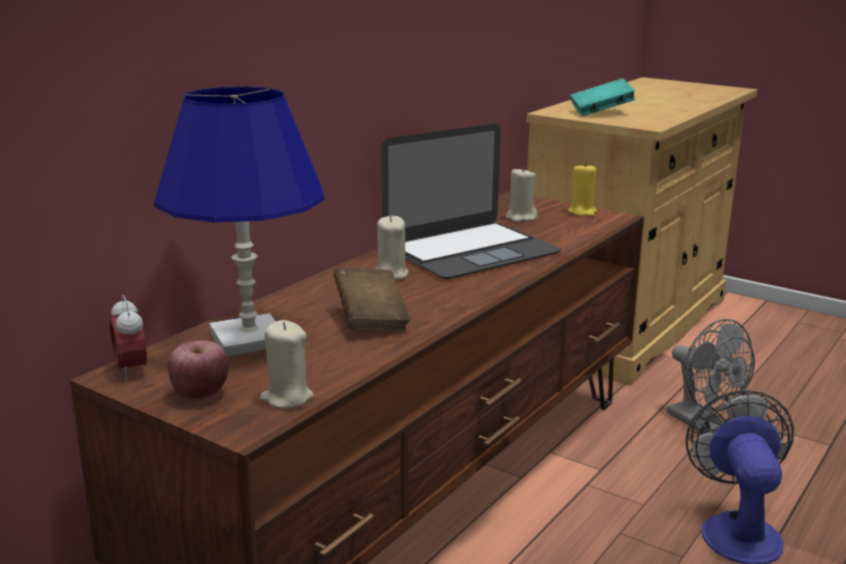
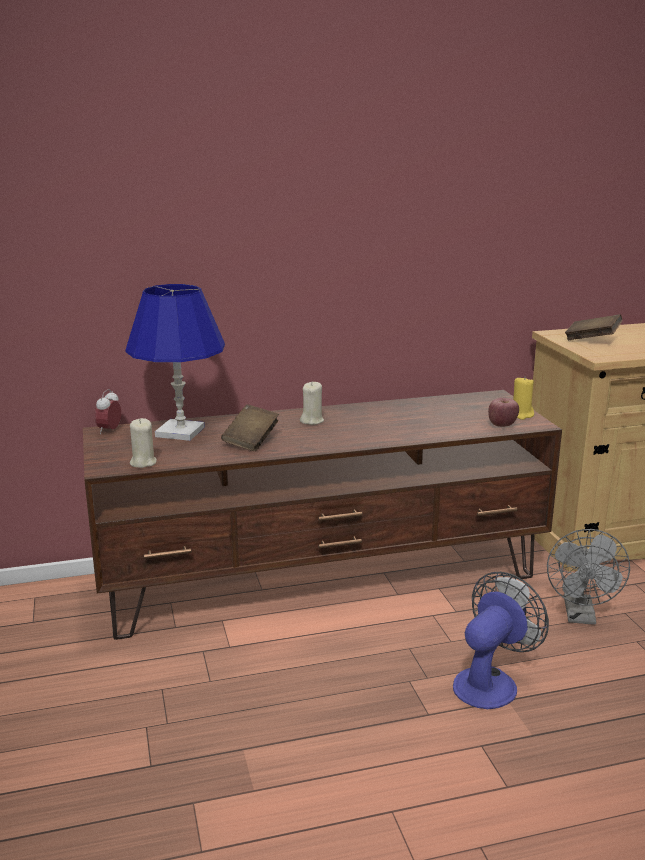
camera: 40 degrees right, 0 degrees up
(200, 394) = (114, 449): apple -> apple (502, 425)
(471, 250) = (388, 420): laptop -> none
(520, 217) = (468, 408): beige candle -> none
(601, 112) = (592, 340): turquoise book -> brown book

